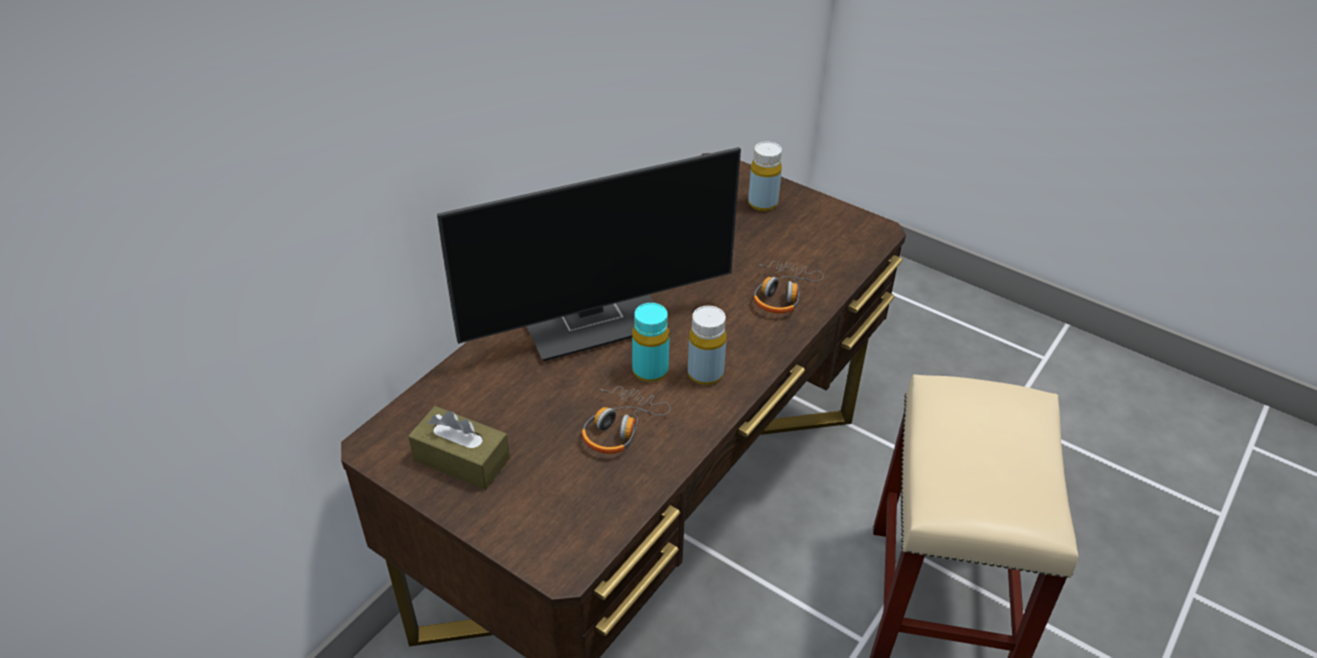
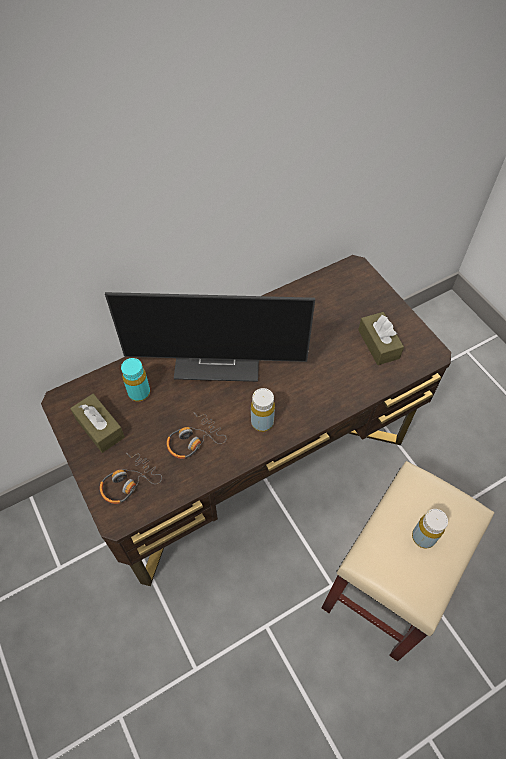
camera: 25 degrees right, 15 degrees up
(650, 371) = (231, 408): turquoise bottle -> turquoise bottle (139, 393)
(762, 203) = (368, 307): yellow bottle -> yellow bottle (423, 537)
(782, 294) = (341, 381): headphones -> headphones (129, 482)
(803, 240) = (378, 344): none -> brown tissue box

